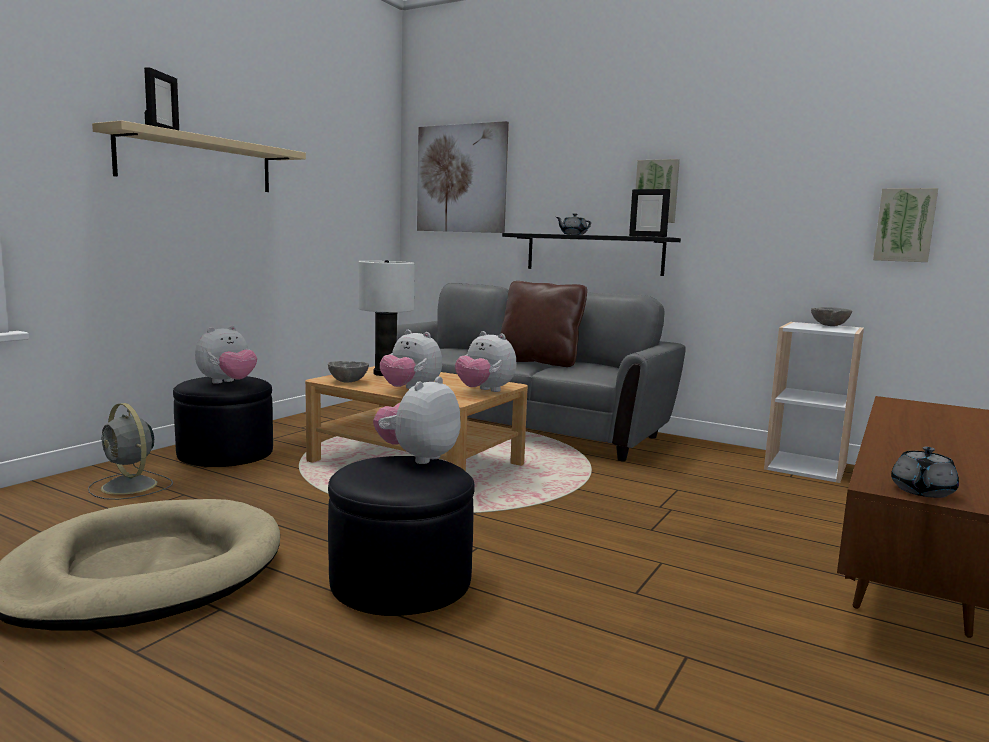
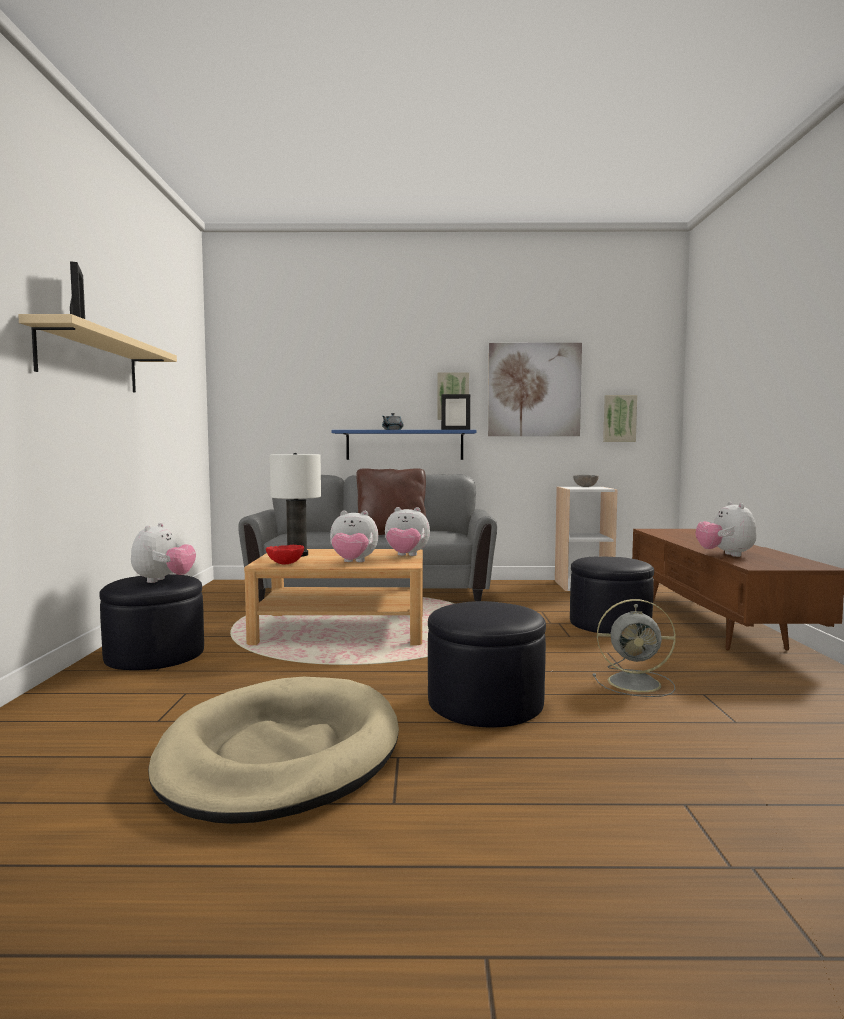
camera: 30 degrees left, 5 degrees down
(130, 486) = (114, 700): grey fan -> grey fan (636, 683)
(347, 381) = (285, 564): grey bowl -> red bowl
(418, 457) = (473, 602): plush toy -> plush toy (725, 555)
(461, 178) = (275, 384): picture -> picture (534, 390)
(593, 254) = (404, 445): black shelf -> blue shelf
(741, 526) = (610, 624): none -> black ottoman
(921, 491) = (775, 566): grey teapot -> none

